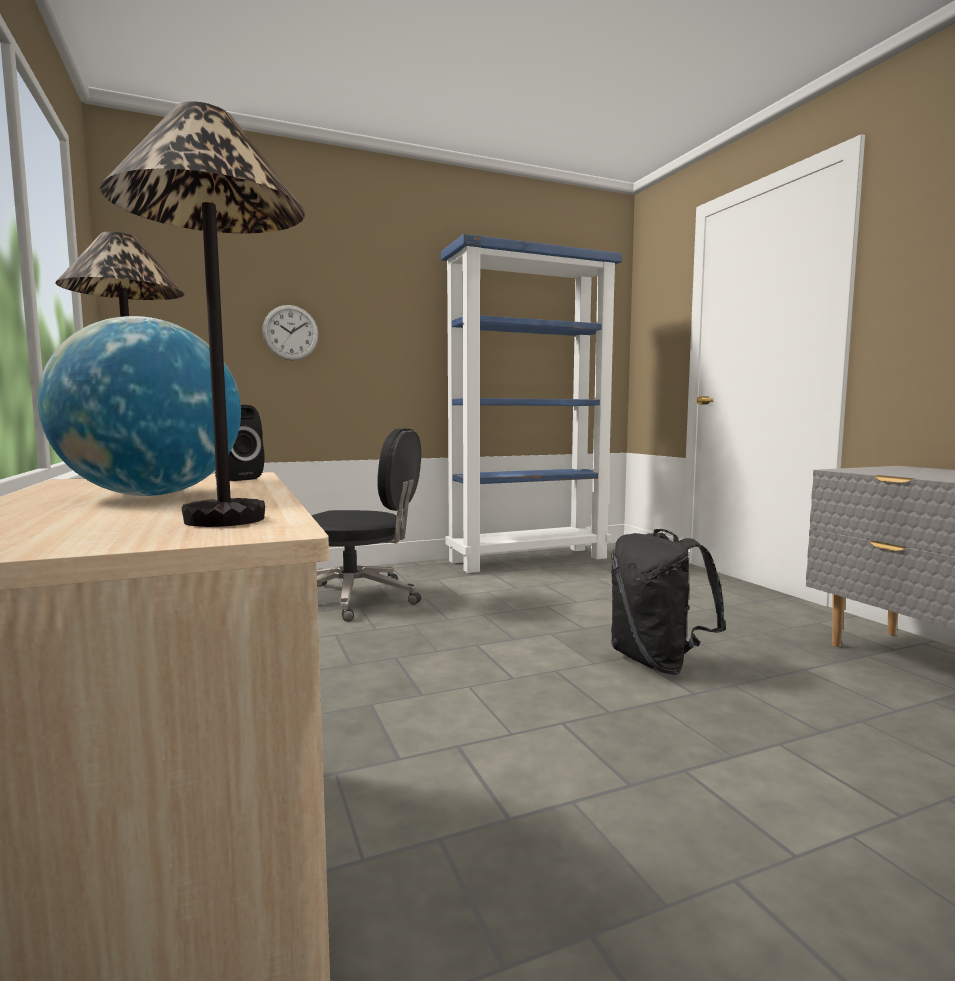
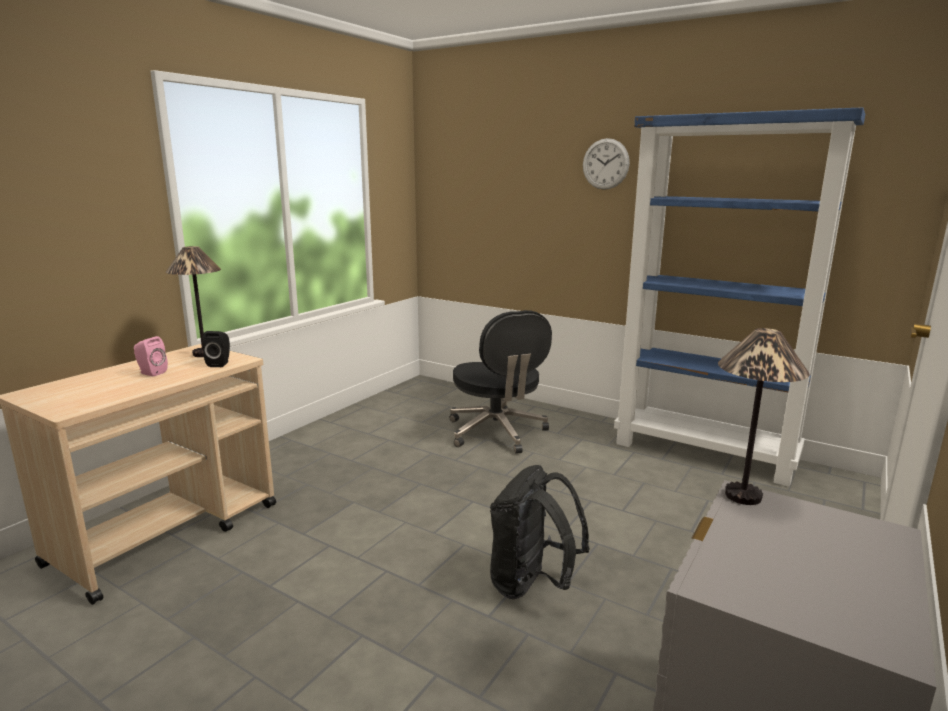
camera: 55 degrees right, 10 degrees up
(151, 495) = (151, 373): globe -> pink speaker
(226, 519) = (87, 401): table lamp -> table lamp (744, 496)
(290, 332) = (522, 207): wall clock -> wall clock (605, 164)

